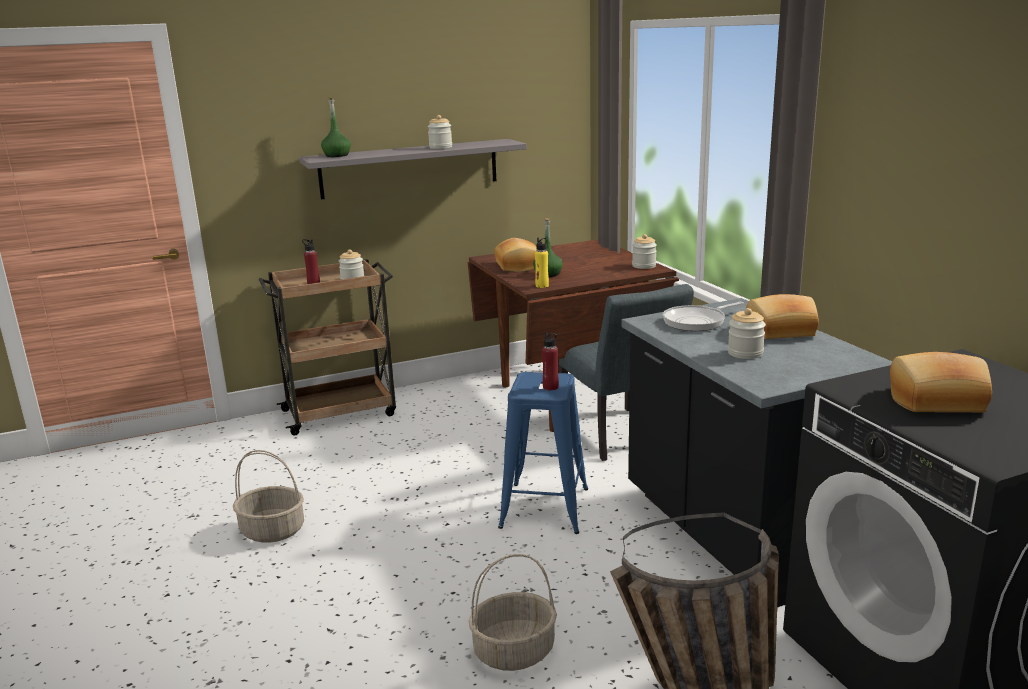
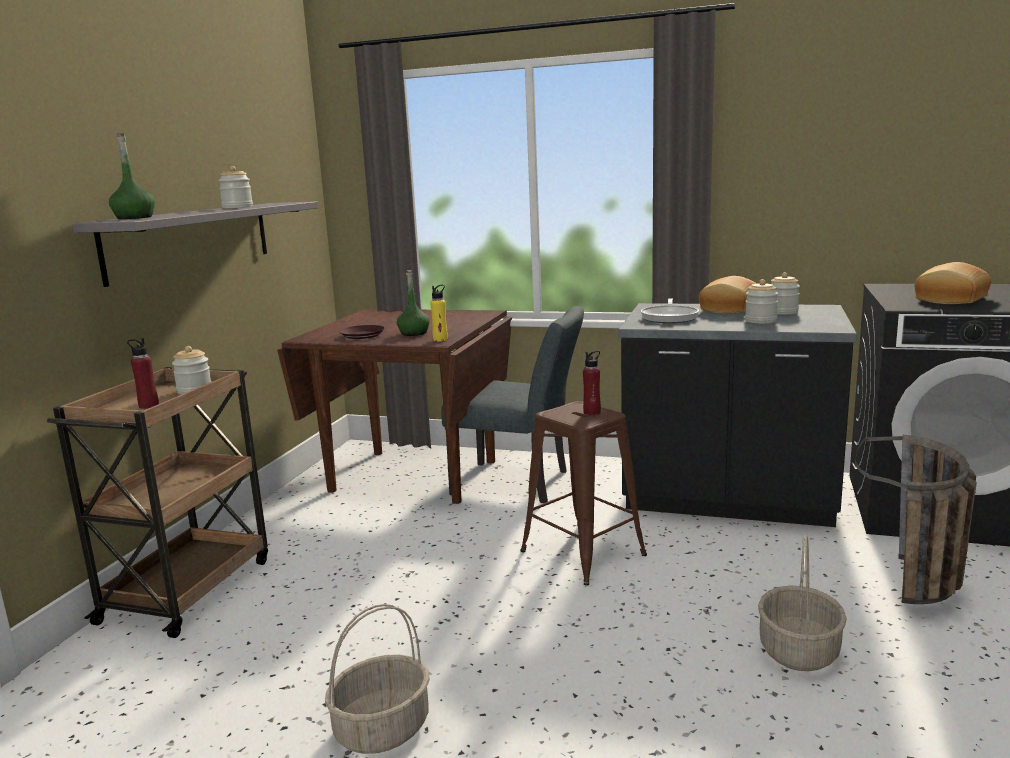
camera: 50 degrees left, 5 degrees down
(519, 266) = (363, 335): bread -> brown plate
(544, 507) = (582, 553): blue stool -> brown stool
(644, 266) = (472, 313): jar -> jar (782, 312)

